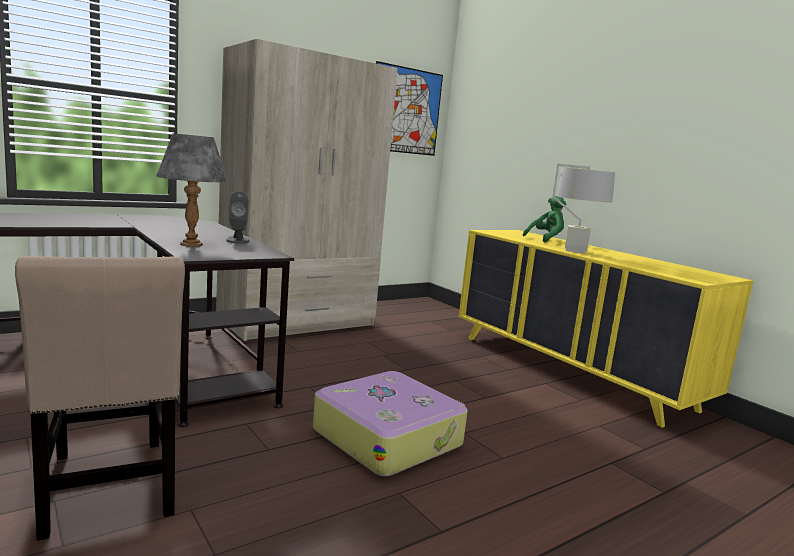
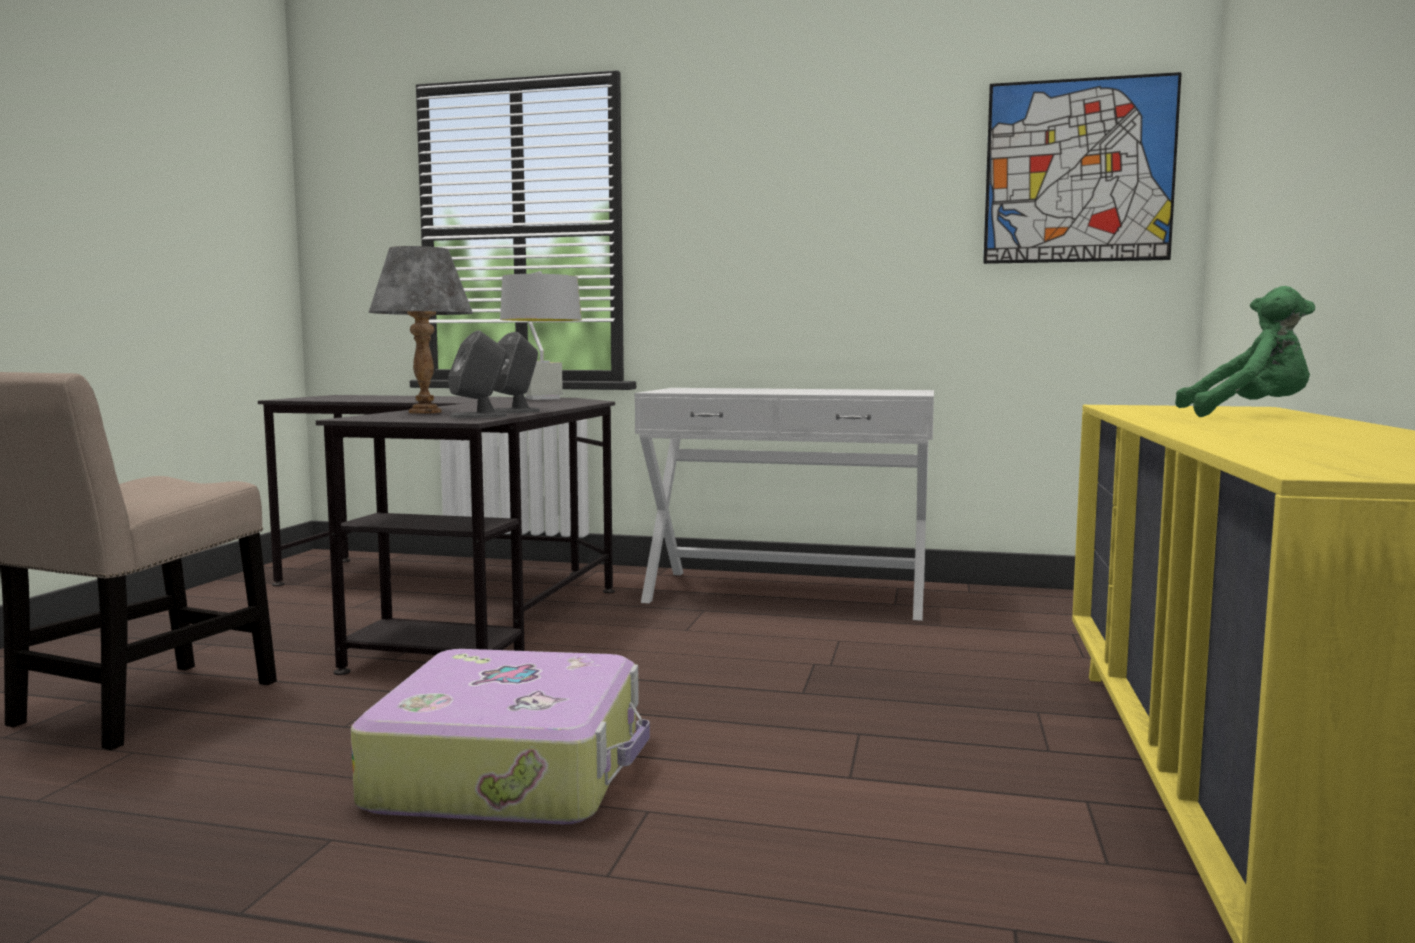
camera: 50 degrees right, 5 degrees down
(252, 248) = (479, 416): none -> grey speaker
(297, 321) = (787, 594): beige wardrobe -> white console table
(574, 251) = (1202, 426): grey table lamp -> grey table lamp (542, 398)

